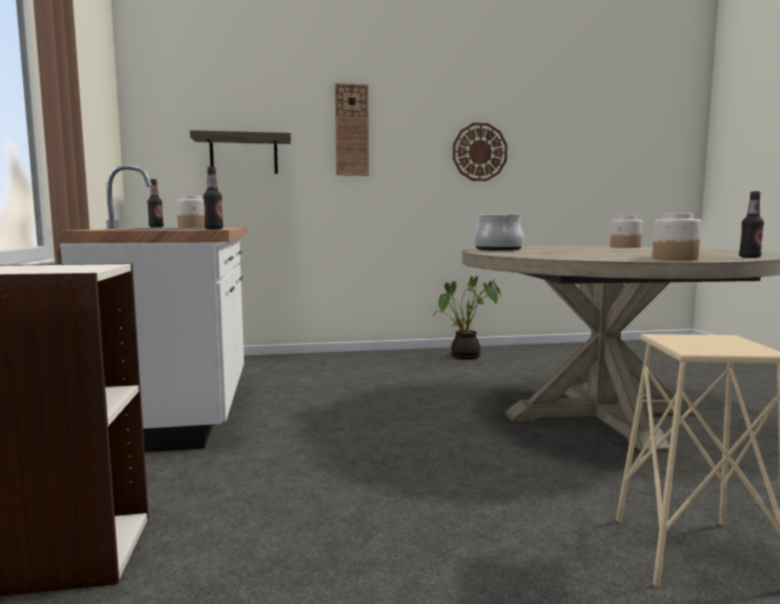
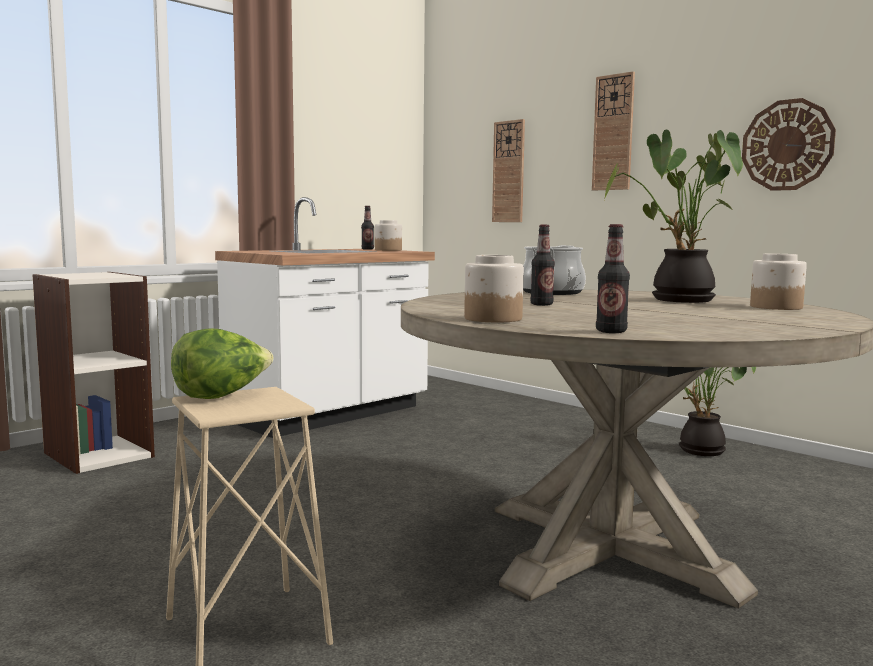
camera: 55 degrees right, 0 degrees up
(214, 229) = (295, 253): bottle -> bottle (541, 304)
(244, 154) = (509, 172): shelf -> wall clock
(572, 247) = (677, 300): none -> potted plant
(685, 345) = (222, 396): none -> lettuce

